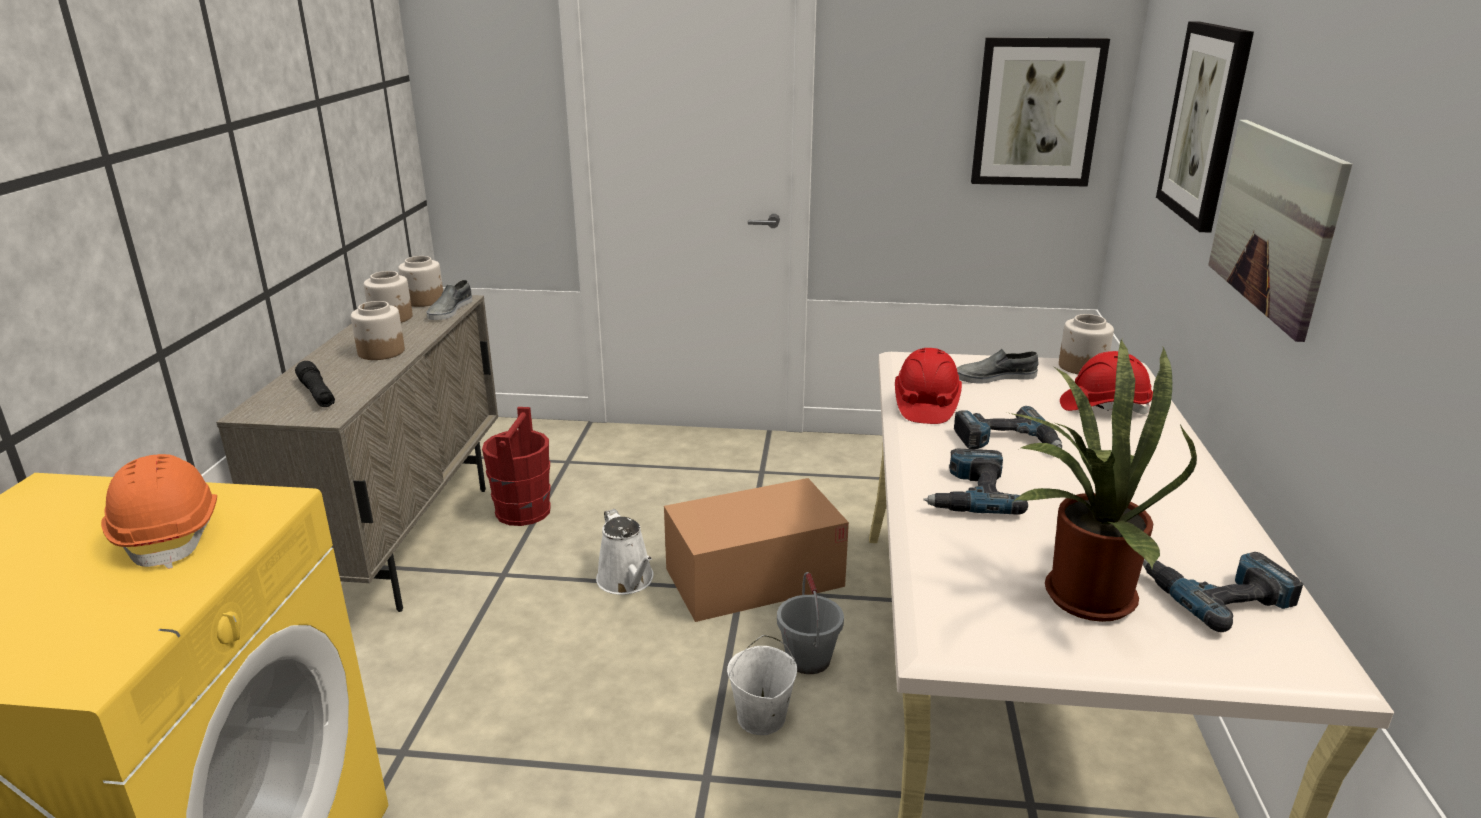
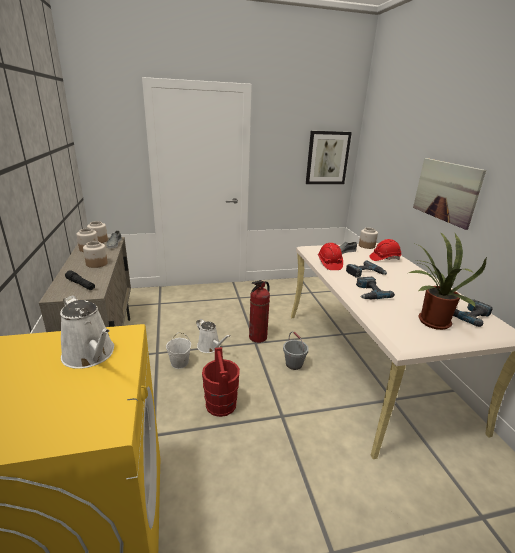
camera: 20 degrees left, 0 degrees up
(171, 534) = (90, 355): orange hard hat -> white watering can
(523, 511) = (151, 326): red bucket -> red bucket (221, 404)
(754, 577) = (258, 337): cardboard box -> fire extinguisher
(761, 718) = (289, 389): white bucket -> white bucket (179, 363)
(1205, 123) = (402, 160): picture -> none

